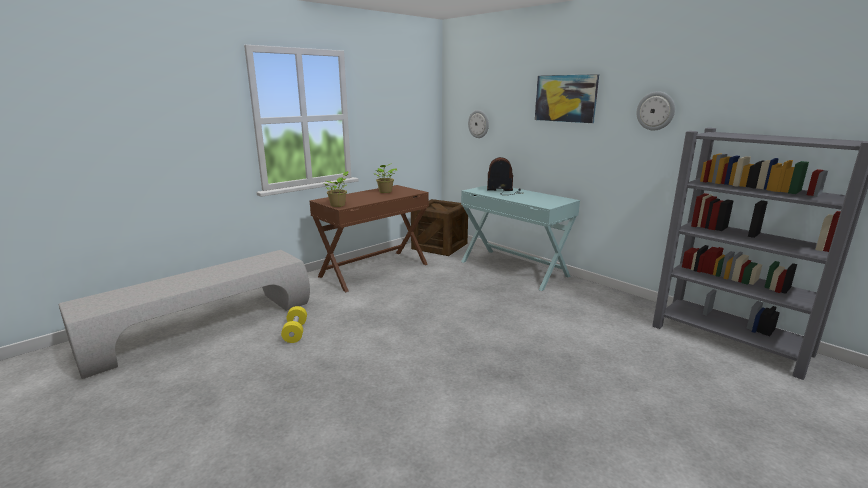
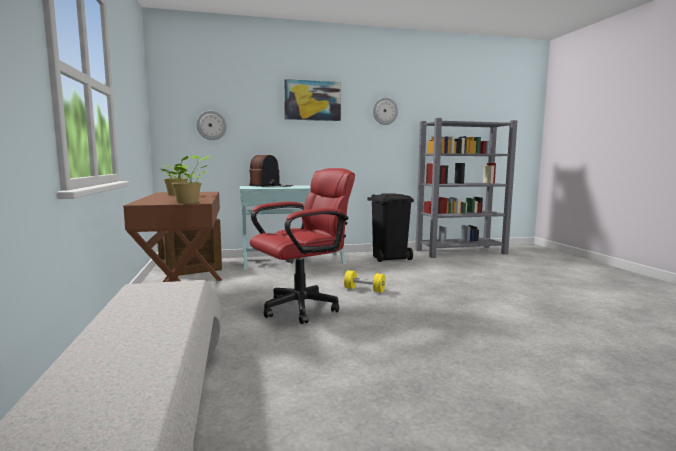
camera: 60 degrees left, 10 degrees down
(295, 332) = (282, 366): yellow dumbbell -> yellow dumbbell (364, 290)
(399, 309) = (303, 308): none -> red office chair
(606, 304) = (390, 257): none -> black trash can

